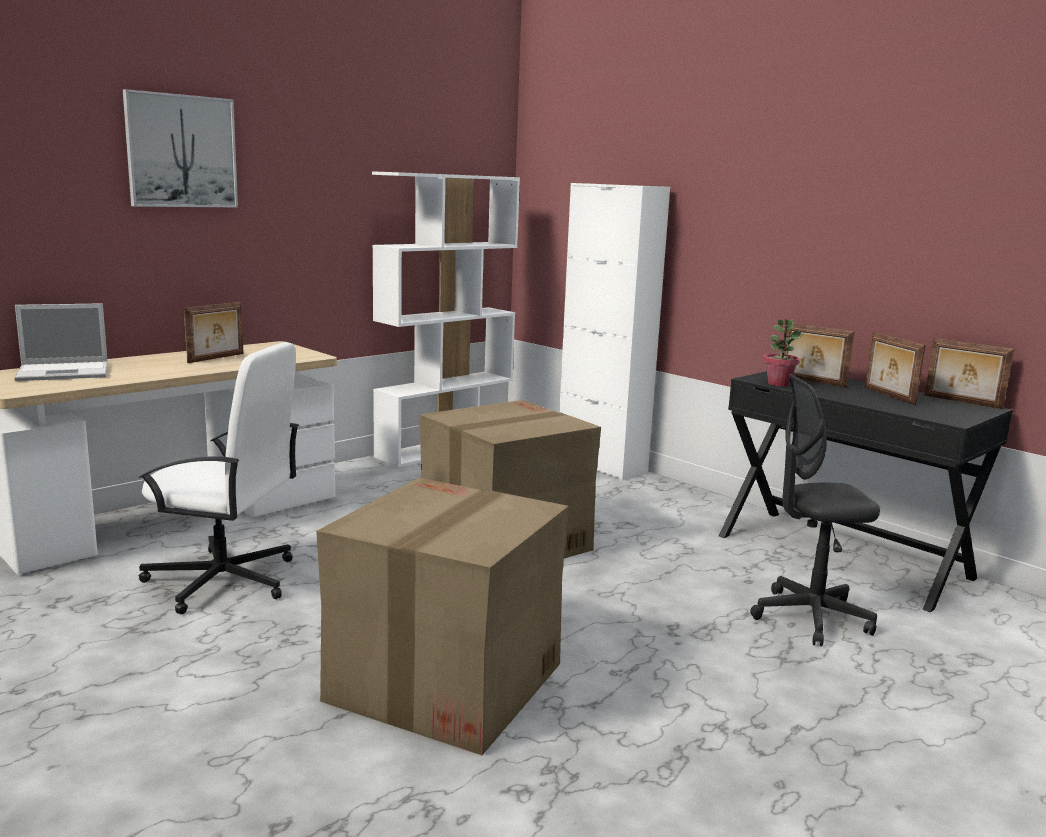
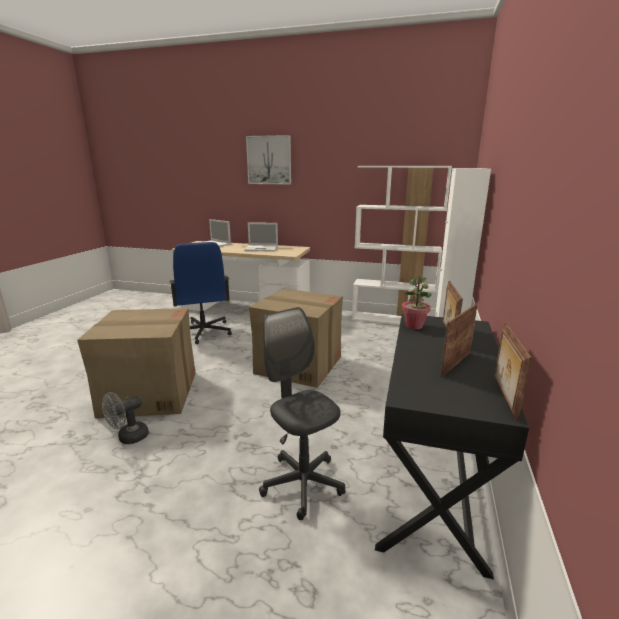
camera: 60 degrees right, 5 degrees up
(217, 358) = (262, 248): picture frame -> laptop
(223, 581) = (203, 332): white office chair -> blue office chair
(596, 724) = (128, 438): none -> grey fan

